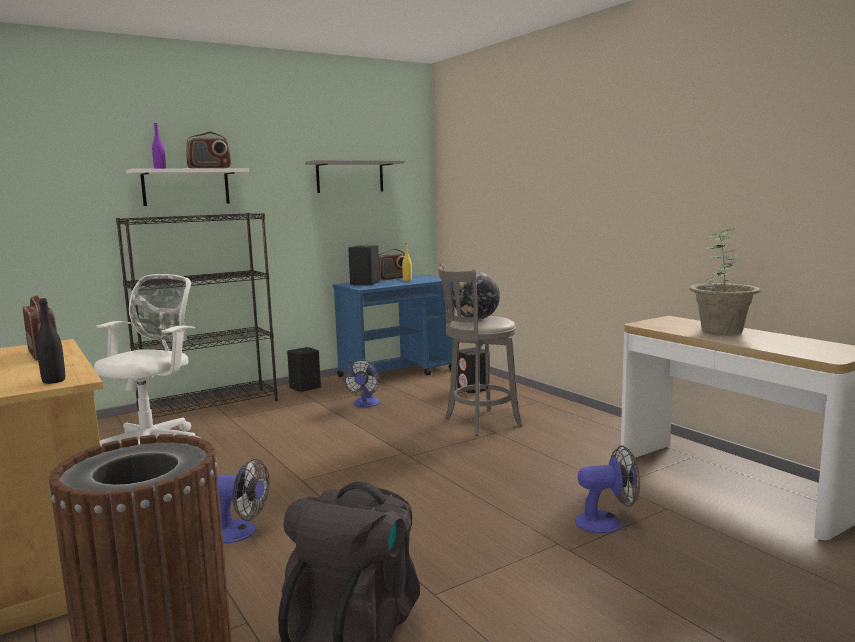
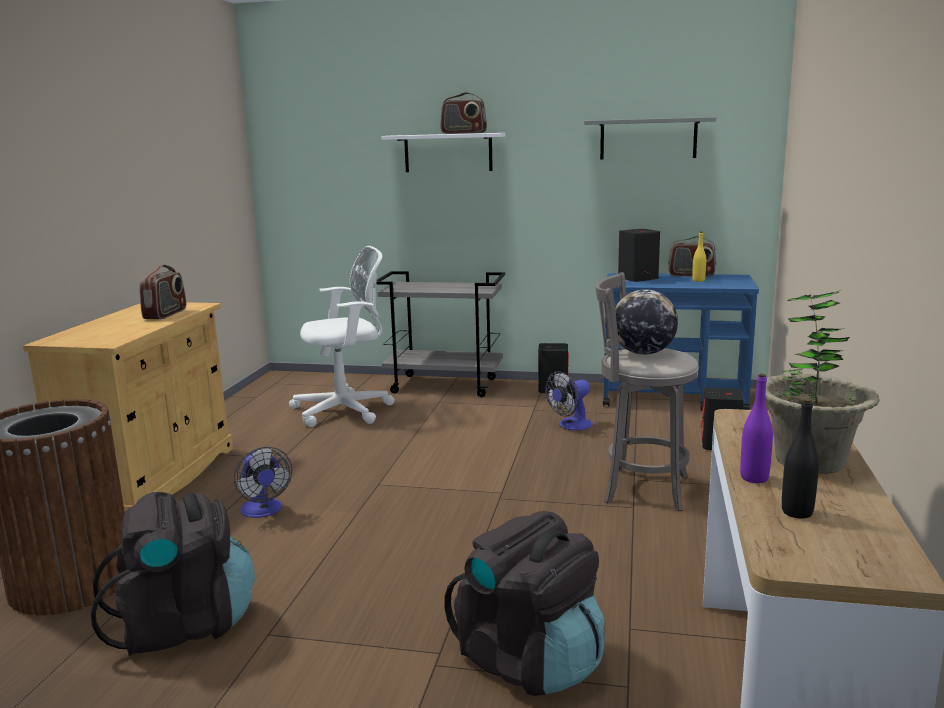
camera: 45 degrees right, 5 degrees up
(54, 381) = (100, 340): black bottle -> black bottle (797, 512)
(160, 169) = (417, 134): purple bottle -> purple bottle (754, 478)
(210, 406) = (445, 386): black bookcase -> grey cart
(606, 522) = (530, 661): fan -> black backpack

